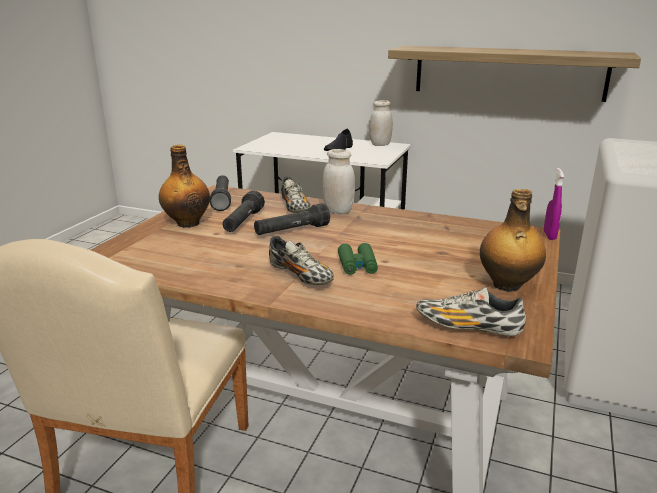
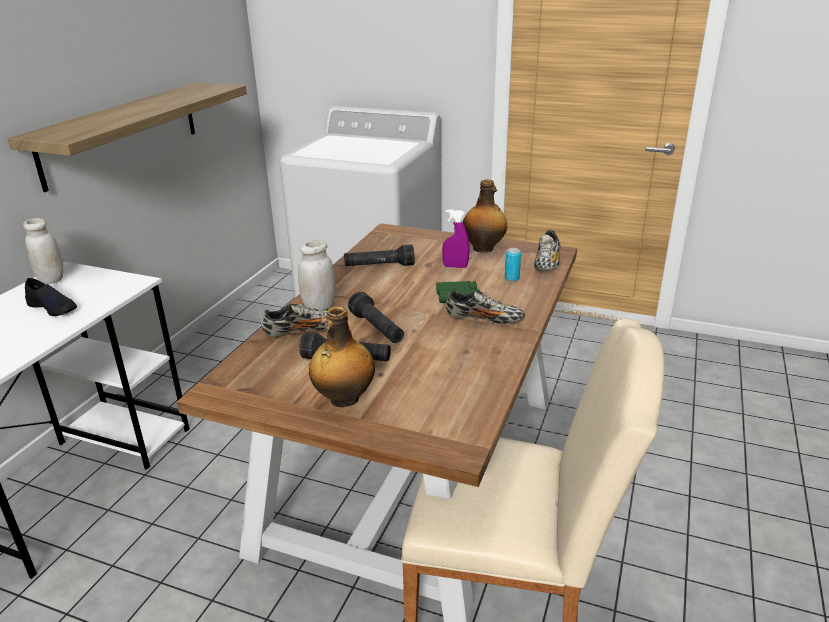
camera: 90 degrees left, 5 degrees up
(222, 200) = (256, 384): black flashlight -> black flashlight (379, 266)
(301, 276) = (484, 320): shoe -> shoe turned 60 degrees clockwise
(412, 298) = (512, 278): none -> can
(549, 235) = (394, 227): purple spray bottle -> purple spray bottle (455, 266)

